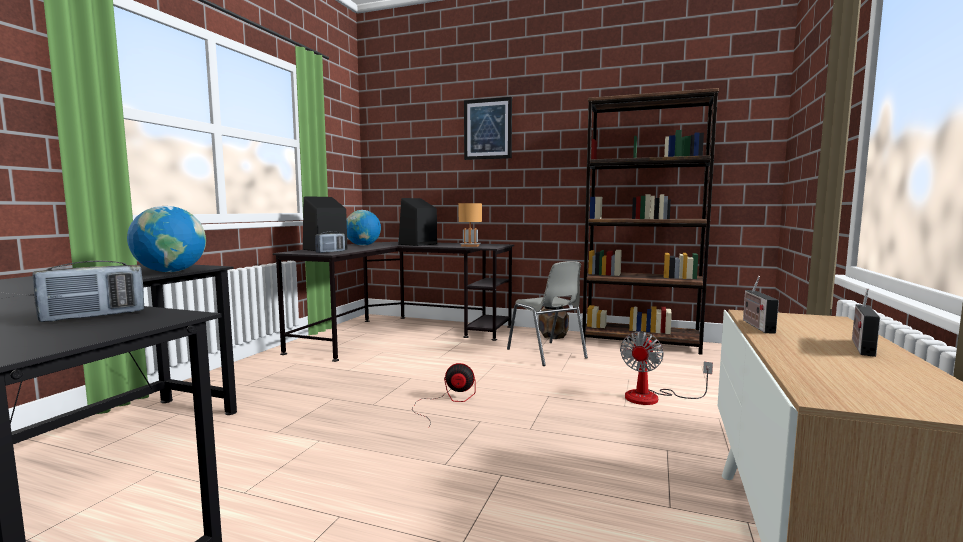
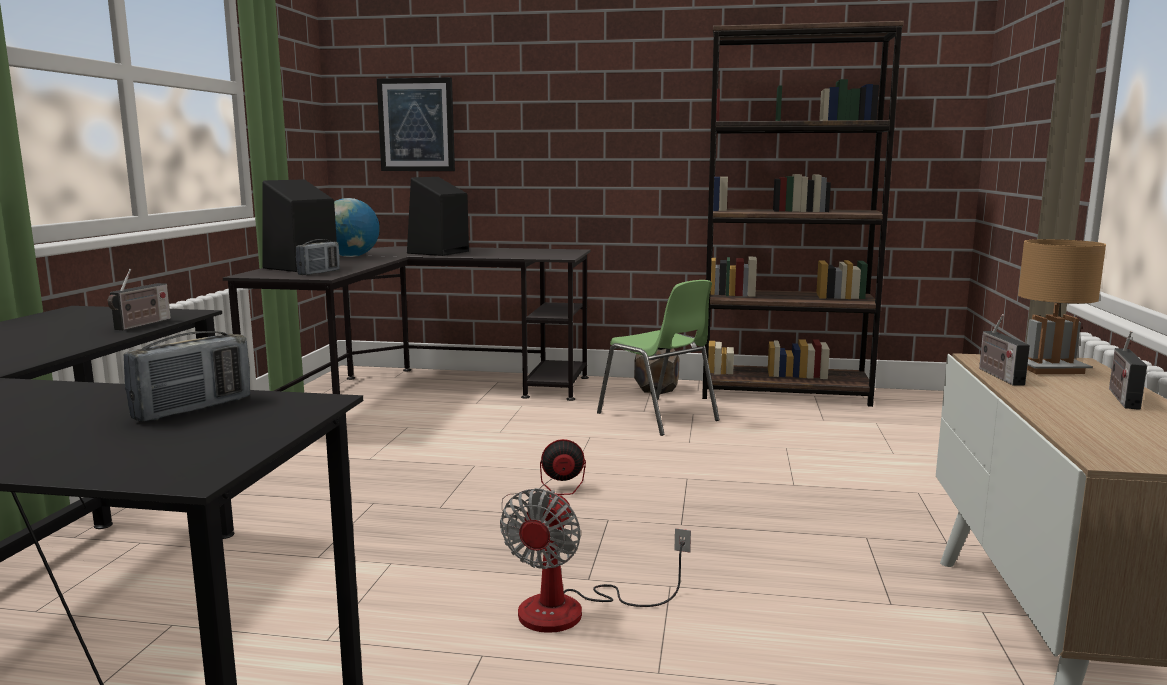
camera: 10 degrees left, 5 degrees up
(171, 272) = (141, 325): globe -> radio
(470, 246) = (527, 254): brown table lamp -> brown table lamp (1048, 368)
(488, 129) = (545, 64): picture -> picture (416, 125)
(547, 354) = (659, 417): grey chair -> green chair
(653, 397) = (827, 471): fan -> fan (574, 610)

